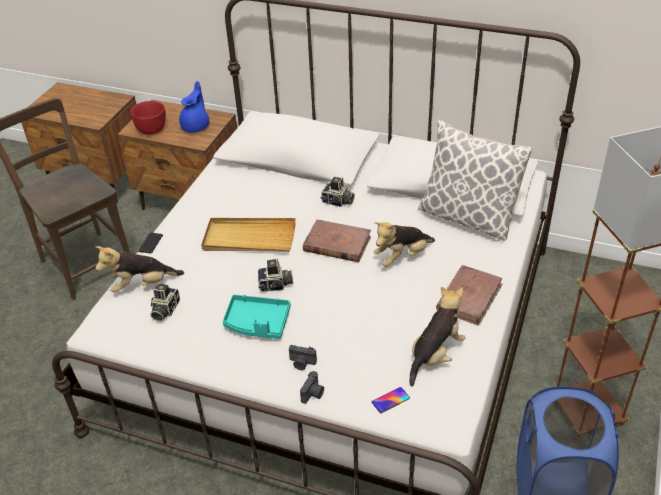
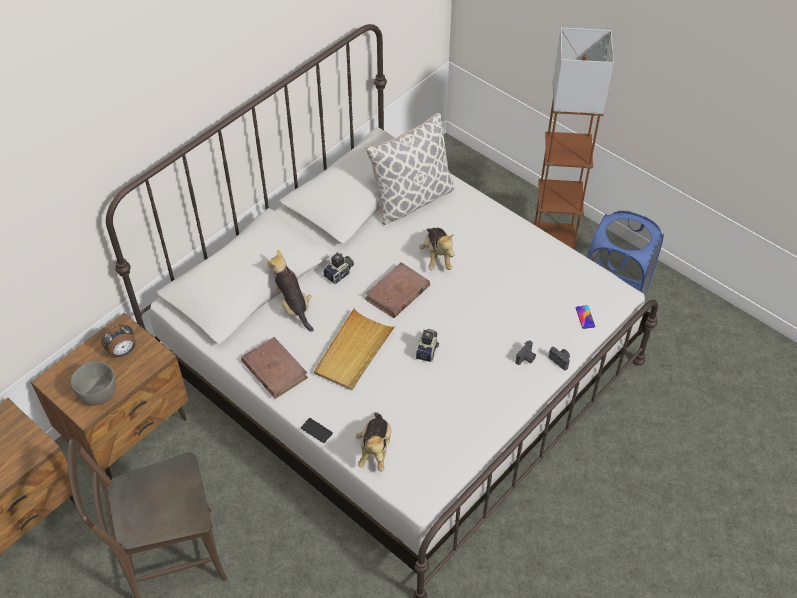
camera: 70 degrees left, 10 degrees up
(152, 129) = (98, 394): red bowl -> grey bowl
(164, 310) = (418, 438): camera -> none
(196, 126) = (123, 352): blue teapot -> alarm clock
(257, 323) = (468, 375): turquoise tray -> none
(435, 355) = (552, 276): plush toy -> plush toy (293, 305)
(469, 297) = (503, 234): brown book -> brown book (274, 369)

